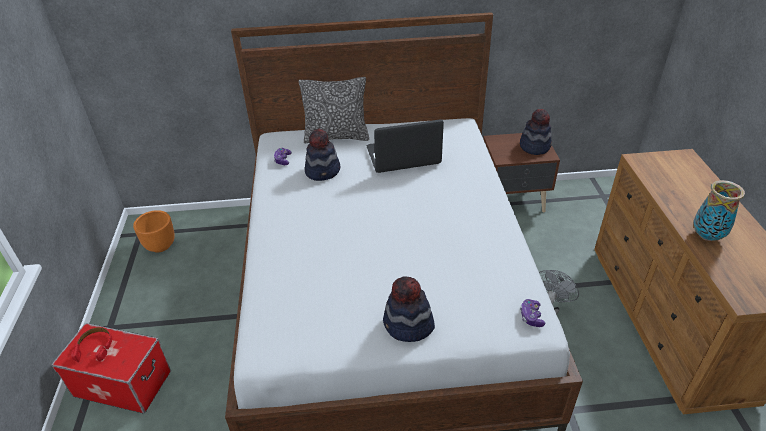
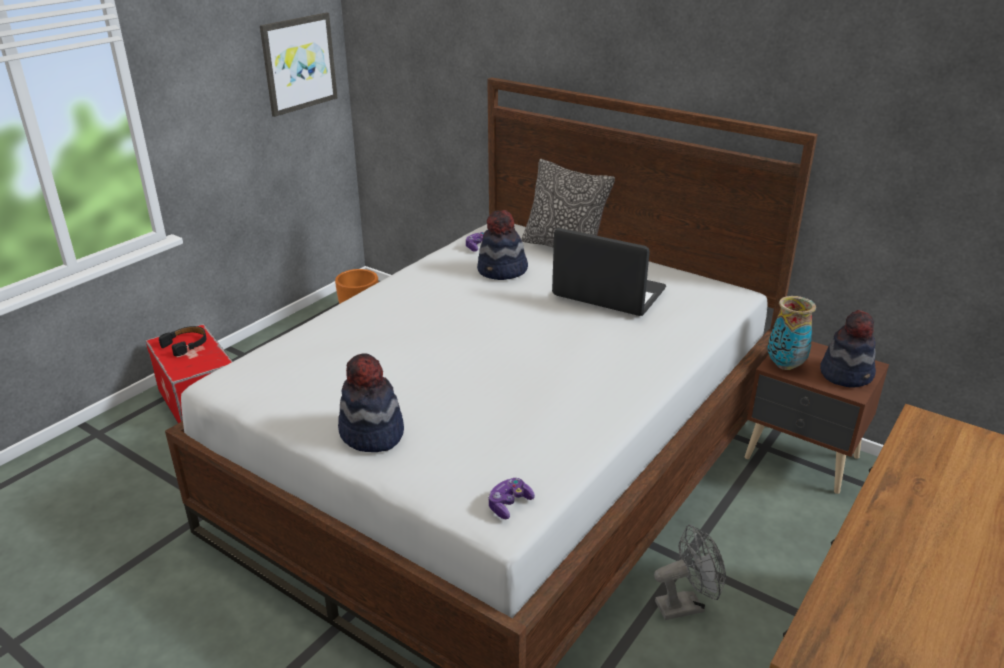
camera: 40 degrees right, 10 degrees down
(38, 64) = (298, 63): none -> picture
(95, 347) = (186, 344): red headphones -> black headphones
(706, 236) = (885, 554): vase -> vase (784, 365)

